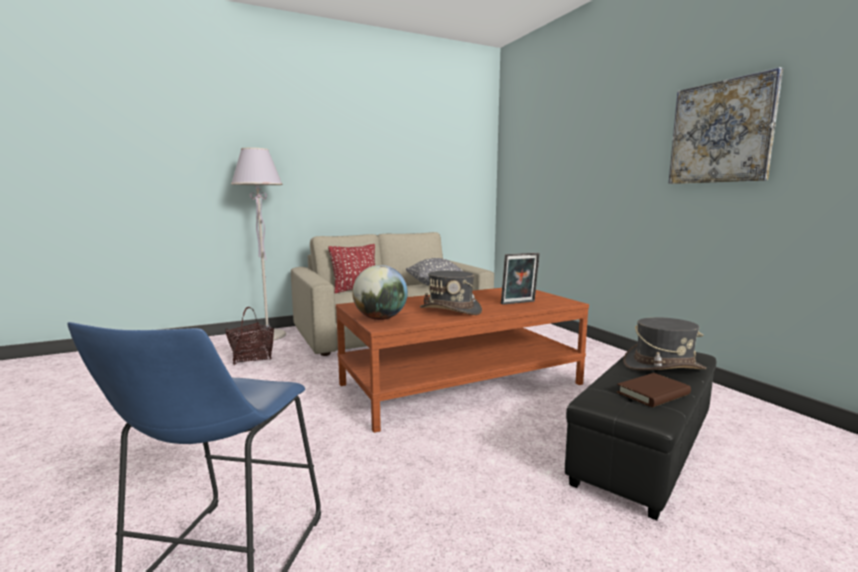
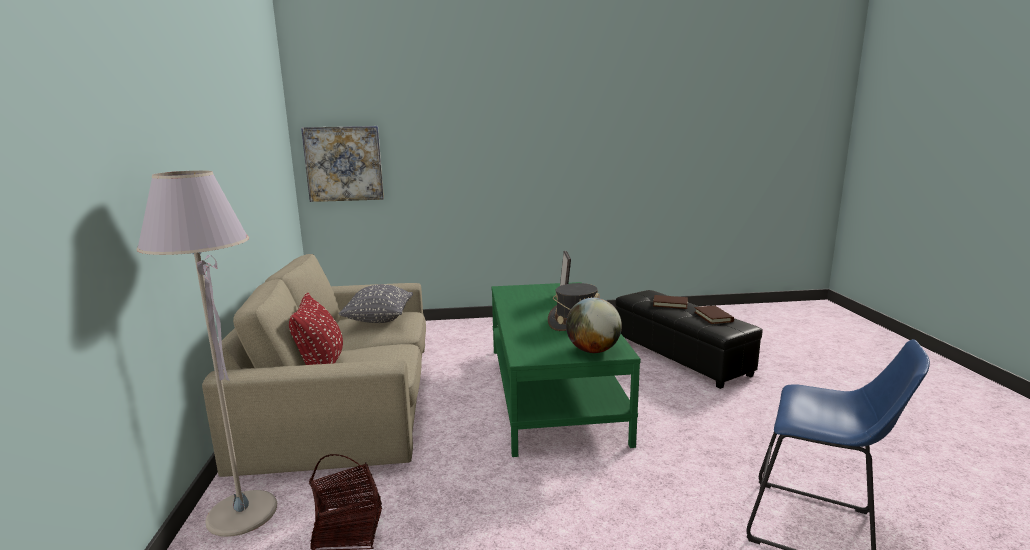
camera: 70 degrees left, 5 degrees up
(462, 384) = (552, 391): brown coffee table -> green coffee table
(663, 366) = (670, 304): grey hat -> brown book
(721, 132) = (586, 136): picture -> picture (344, 163)

